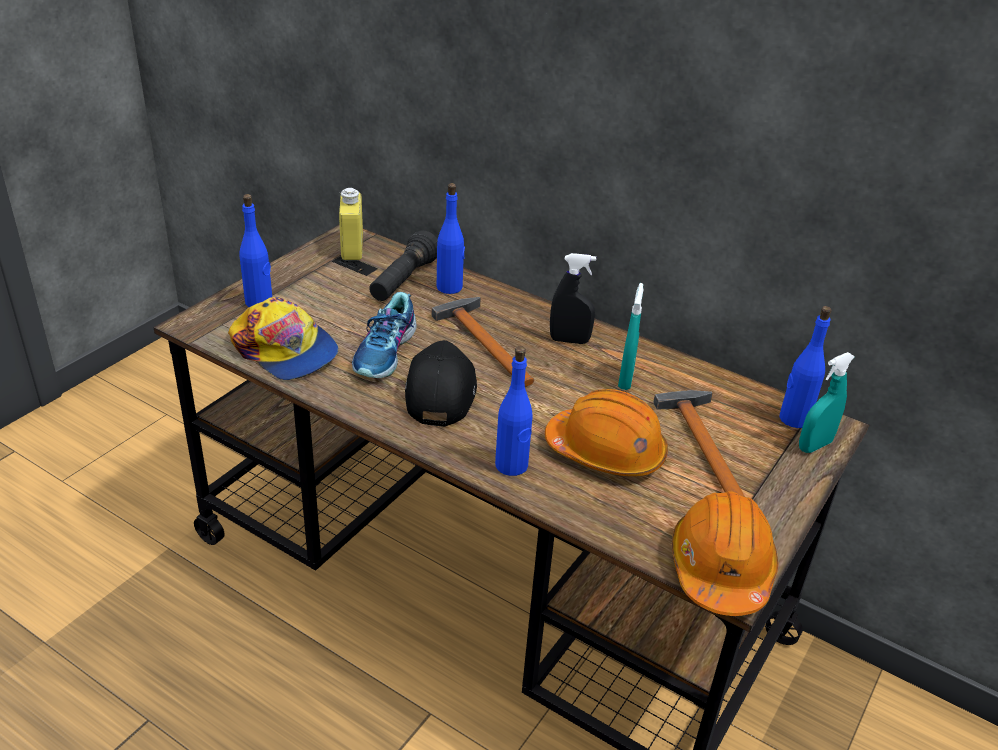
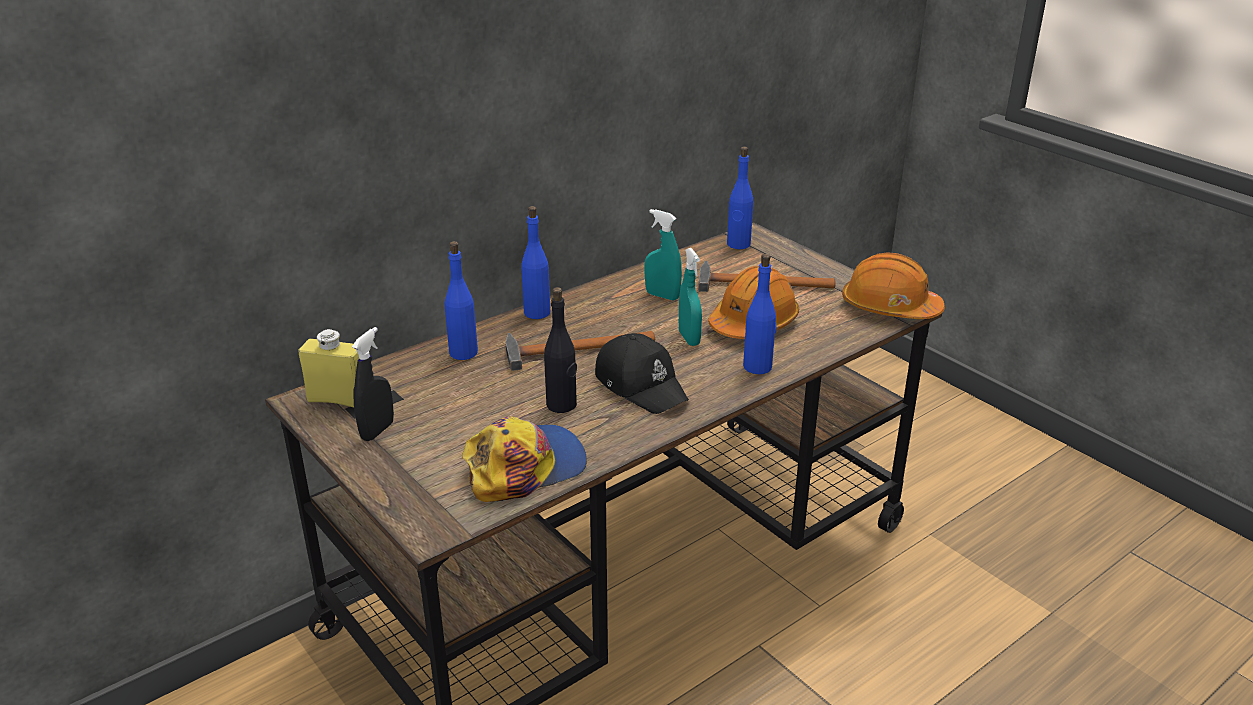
camera: 70 degrees left, 5 degrees down
(259, 302) = (413, 477): blue bottle -> blue bottle (537, 312)
(386, 352) = (562, 405): shoe -> black bottle
(403, 281) = (433, 377): black flashlight -> none
(439, 392) = (641, 385): black cap -> black cap turned 150 degrees counterclockwise
(569, 340) = (592, 308): black spray bottle -> black spray bottle (377, 431)
(814, 445) = (771, 245): turquoise spray bottle -> turquoise spray bottle (689, 338)

